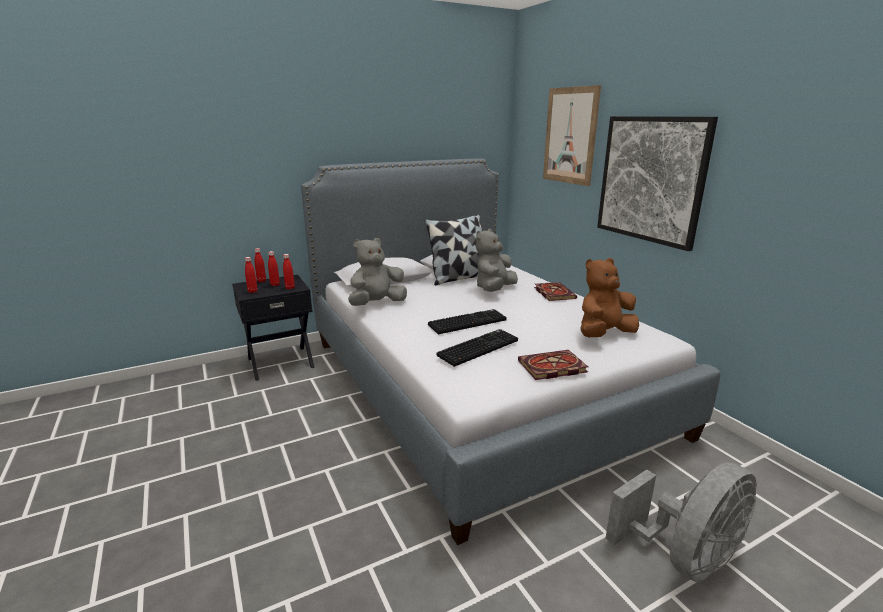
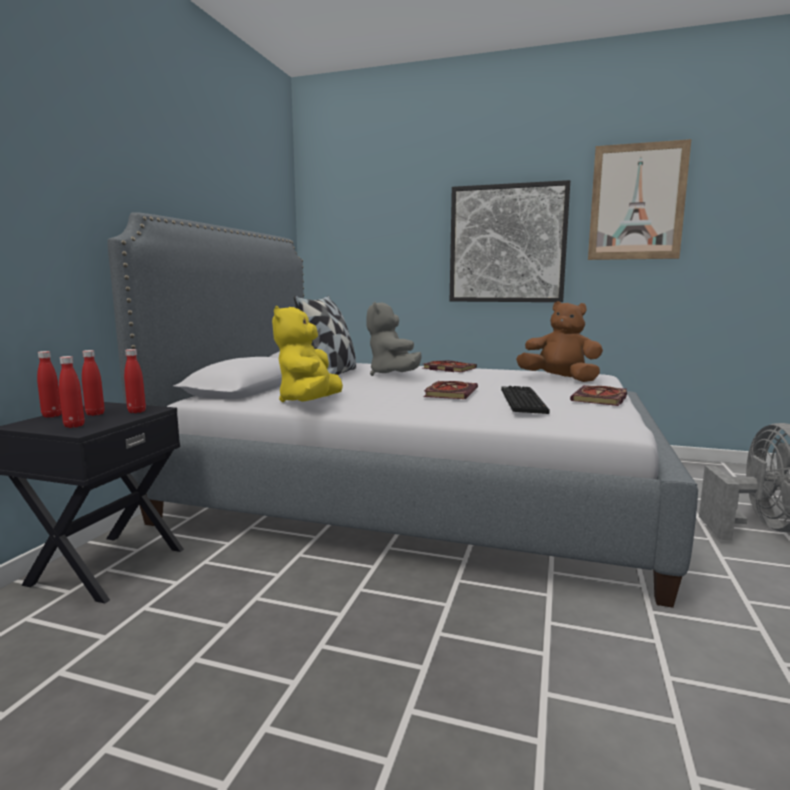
camera: 45 degrees left, 10 degrees down
(377, 304) = (309, 402): grey plush toy -> yellow plush toy
(467, 322) = (450, 393): keyboard -> book
(570, 136) = (394, 212): picture -> picture (637, 202)
(603, 334) = (560, 379): brown plush toy -> brown plush toy turned 105 degrees clockwise

